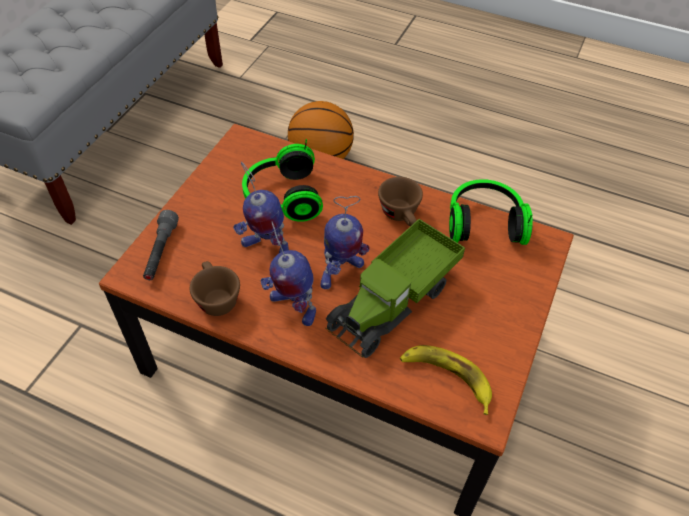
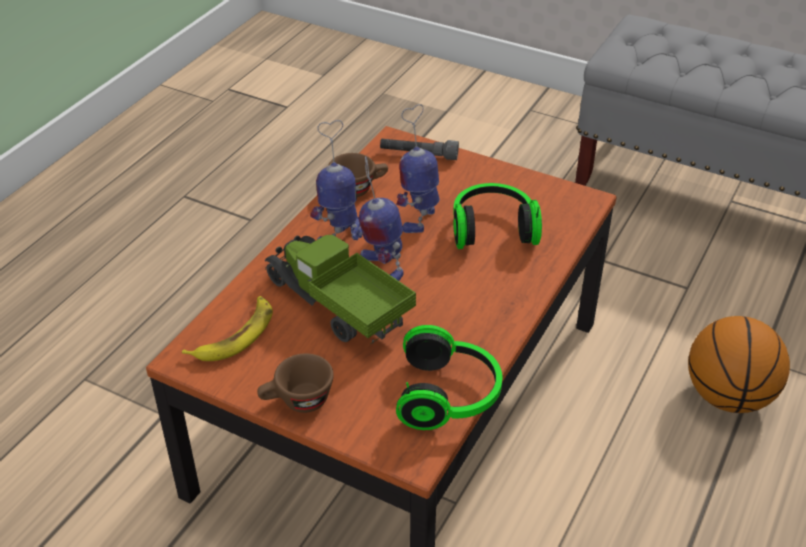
camera: 95 degrees right, 10 degrees down
(401, 215) = (463, 321): brown cup -> brown cup (297, 402)

